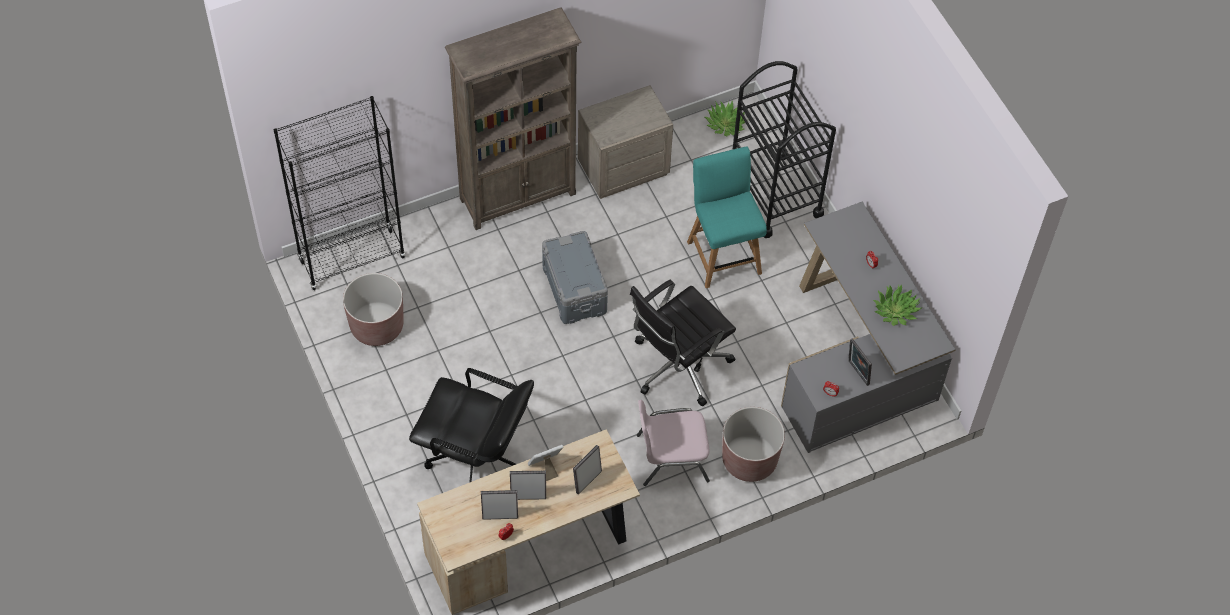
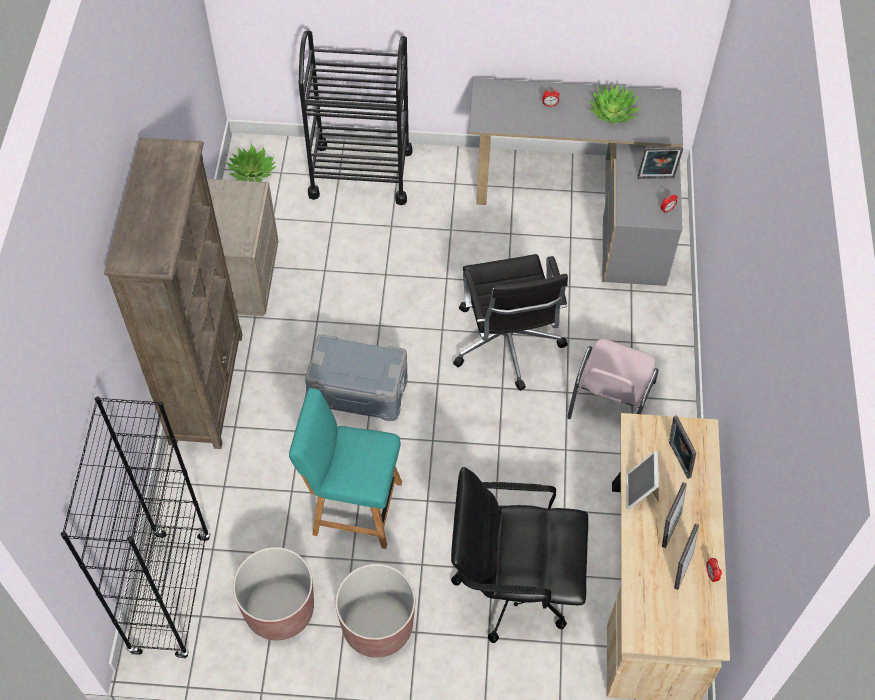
camera: 60 degrees left, 0 degrees up
(476, 458) = (513, 585): black office chair -> black office chair turned 135 degrees counterclockwise
(723, 254) = (400, 246): turquoise chair -> turquoise chair (352, 507)
(749, 460) = (647, 336): brown planter -> brown planter (377, 626)

